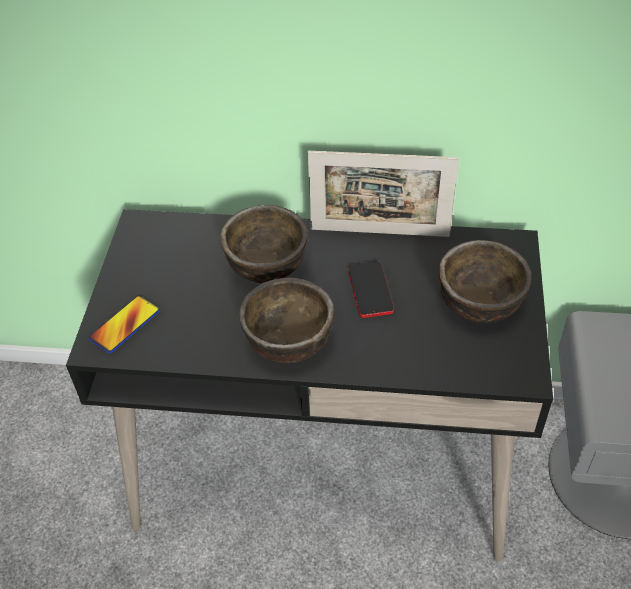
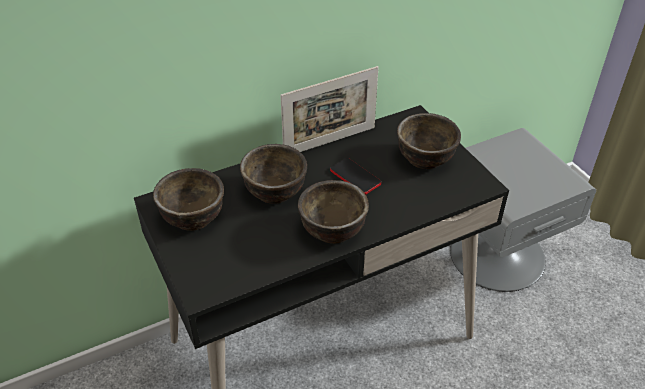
camera: 35 degrees left, 5 degrees down
(125, 325) = (209, 270): phone -> none
(159, 257) = (192, 216): none -> brown bowl

